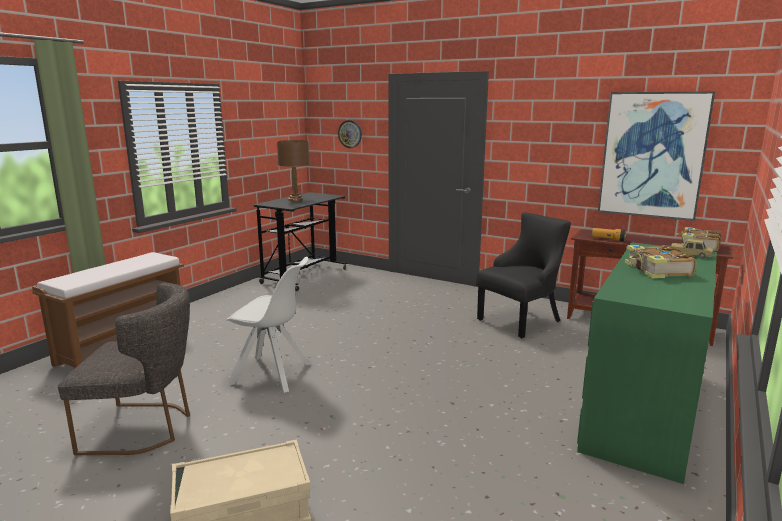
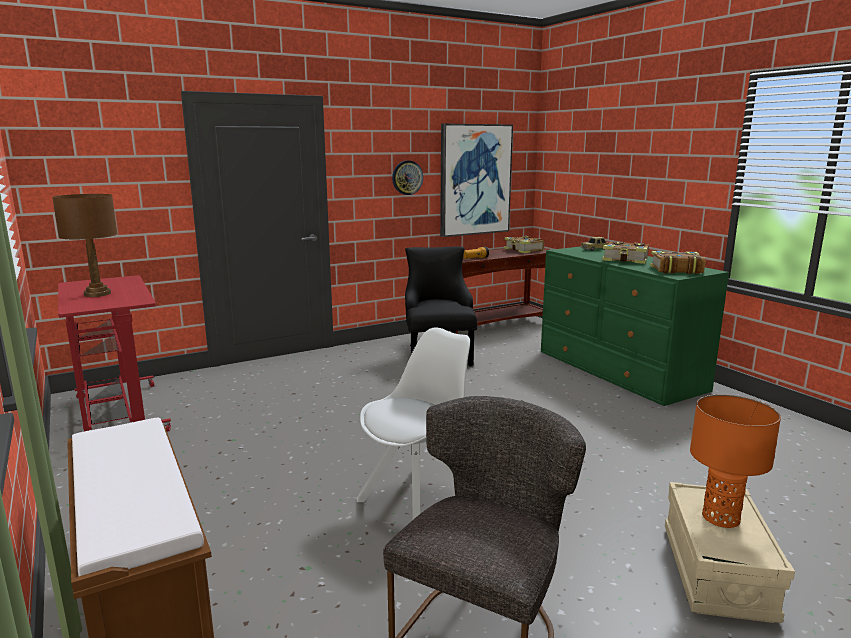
camera: 60 degrees left, 0 degrees up
(249, 471) = (720, 517): none -> orange table lamp
(304, 276) = (121, 414): black desk -> red desk
(350, 134) = (117, 181): wall clock -> wall clock (407, 177)
(651, 293) = (675, 270): none -> book

